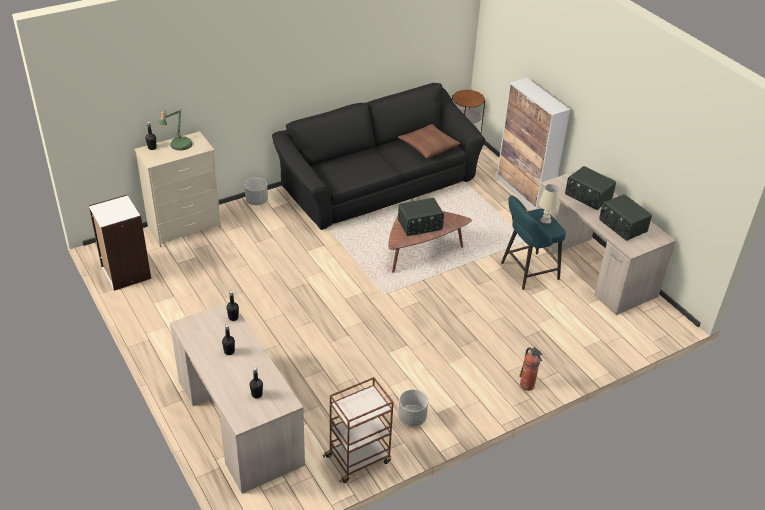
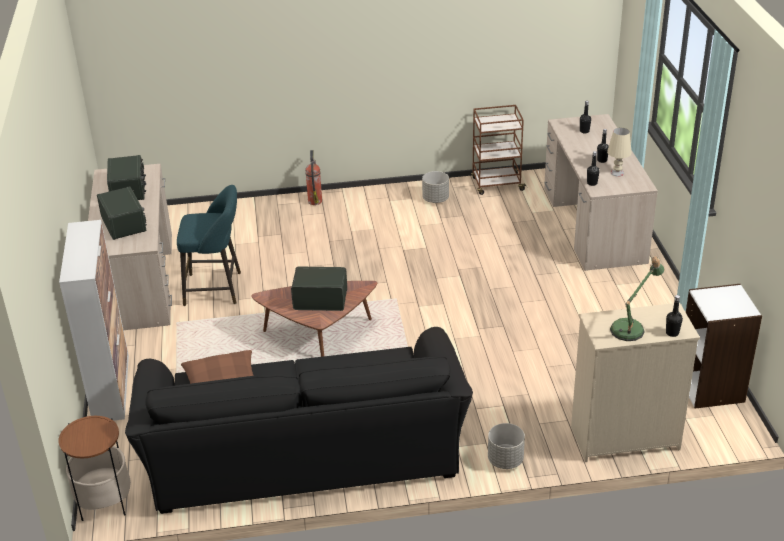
camera: 155 degrees left, 5 degrees down
(546, 220) = (193, 224): beige table lamp -> beige table lamp (617, 173)

